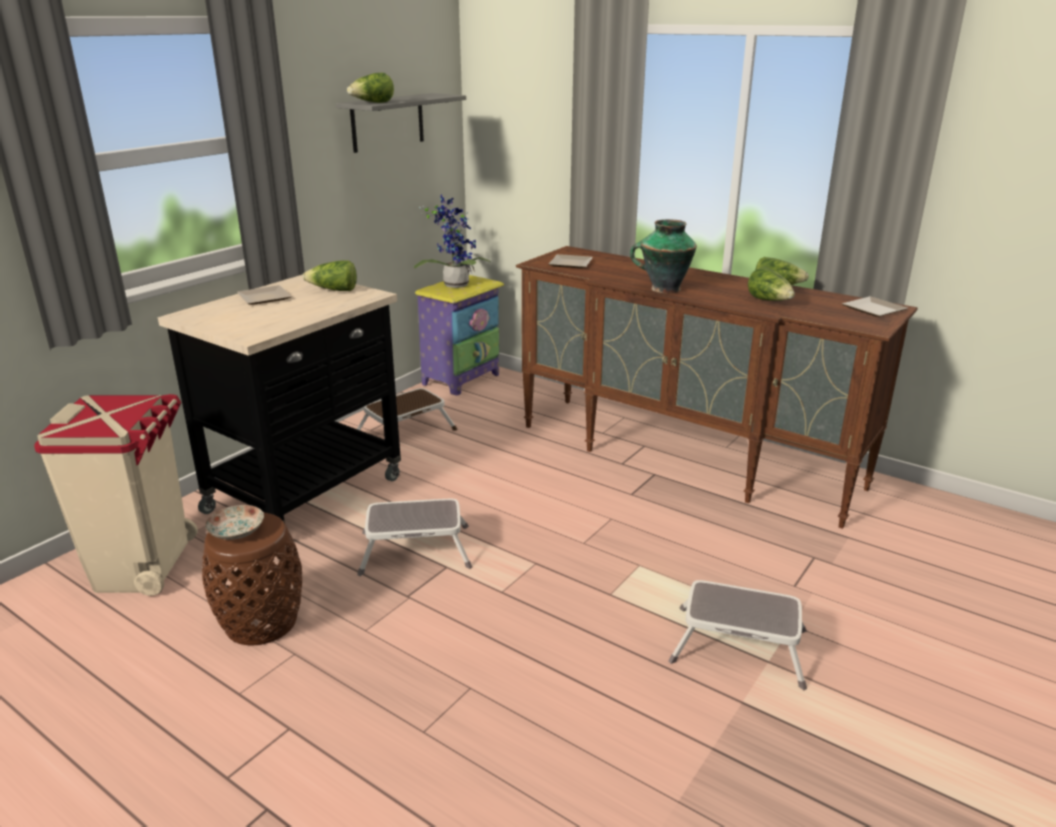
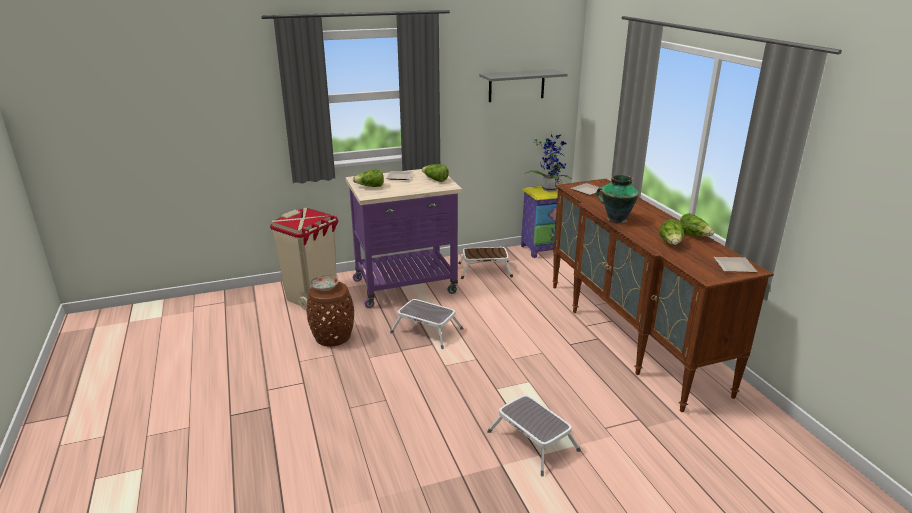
camera: 35 degrees right, 0 degrees up
(305, 494) = (405, 286): black cart -> purple cart
(372, 103) = (496, 76): lettuce -> lettuce (370, 187)

